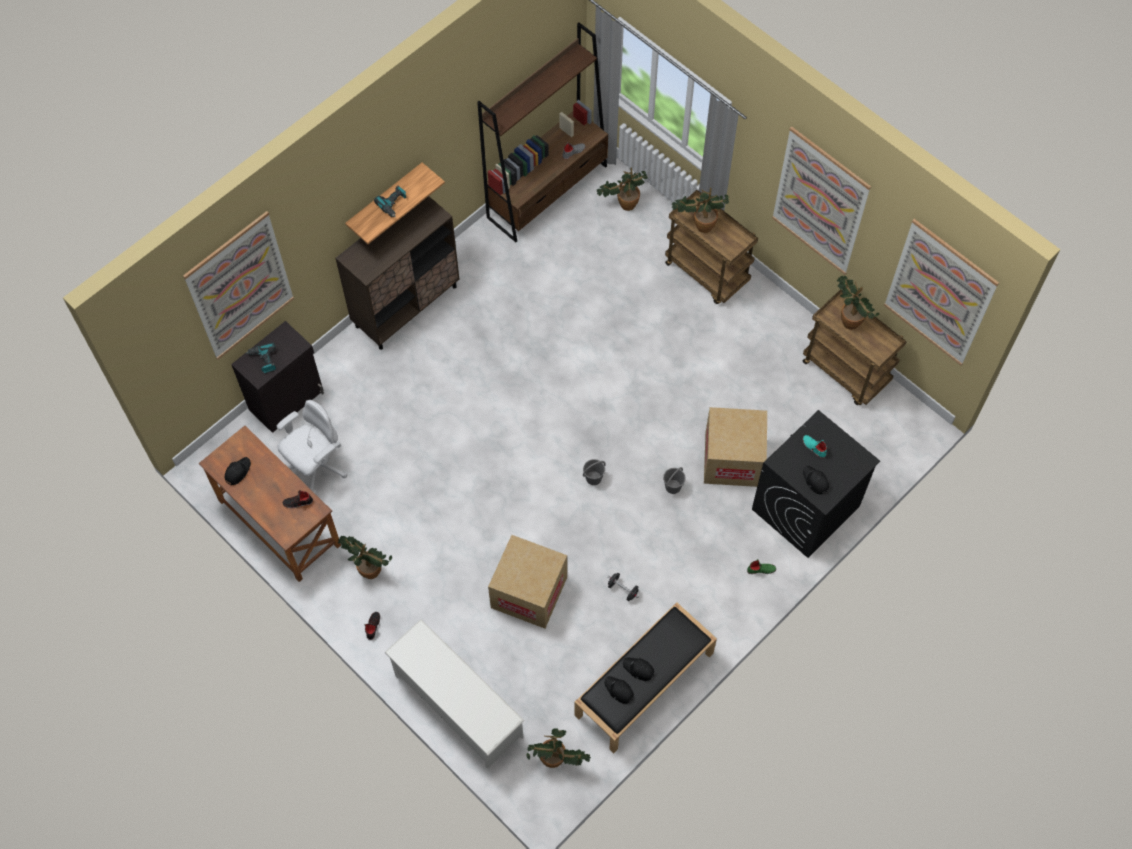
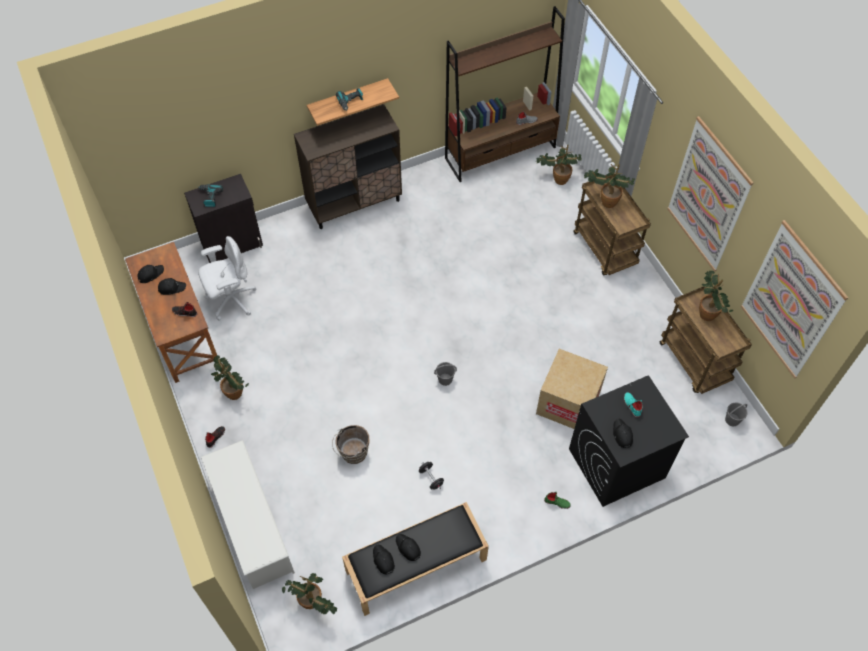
camera: 20 degrees right, 5 degrees down
(240, 286) = (196, 122): picture -> none
(269, 479) = (171, 288): none -> black cap
(529, 592) = (352, 453): cardboard box -> brown bucket
(672, 487) = (508, 408): grey bucket -> grey bucket (732, 420)

